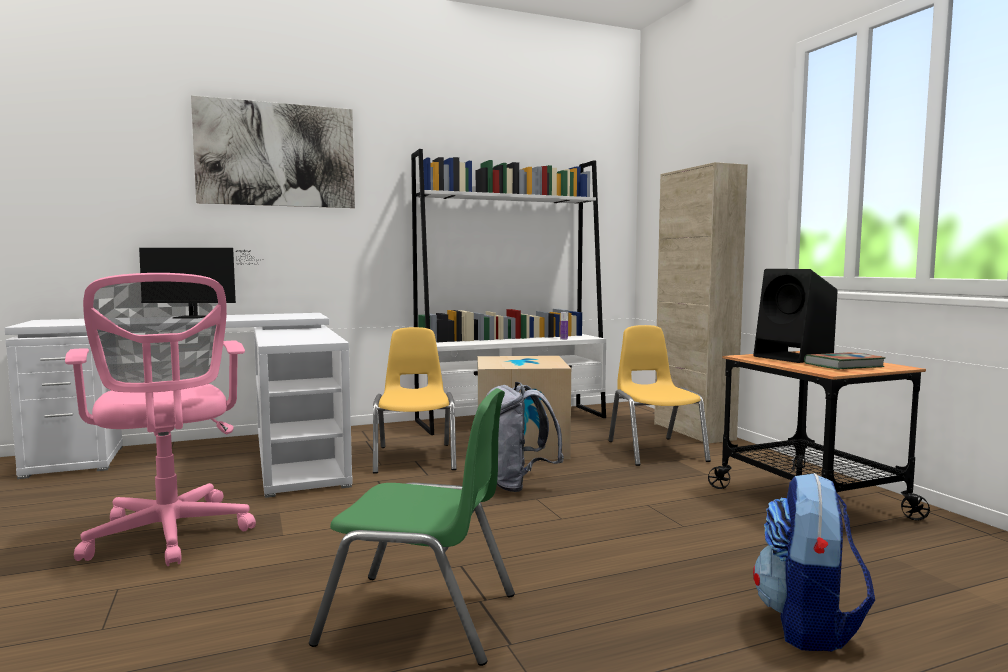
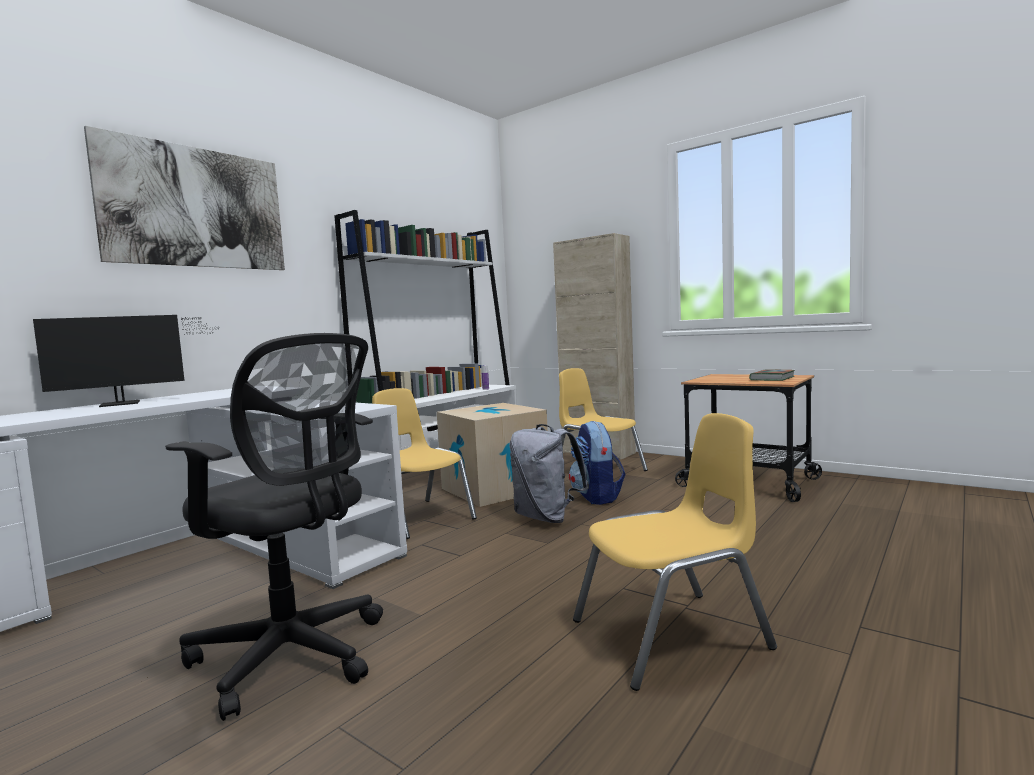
camera: 30 degrees left, 0 degrees up
(169, 536) = (294, 656): pink office chair -> black office chair
(420, 618) = (671, 636): green chair -> yellow chair
(795, 358) = (727, 378): black speaker -> none
(809, 625) = (879, 553): backpack -> backpack (597, 497)

